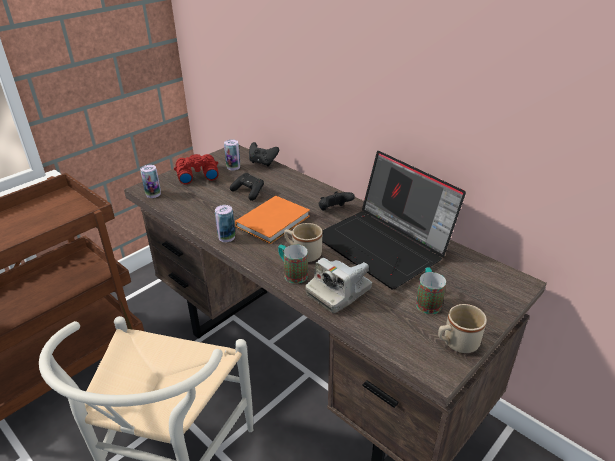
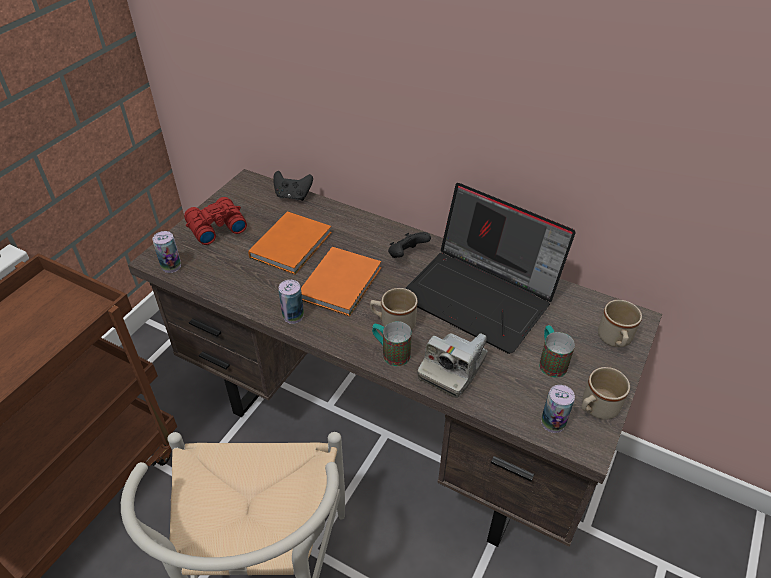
camera: 15 degrees left, 10 degrees up
(233, 167) = (258, 208): can -> can (553, 423)
(248, 192) = (293, 244): black game controller -> orange book
(493, 295) = (615, 340): none -> beige mug

